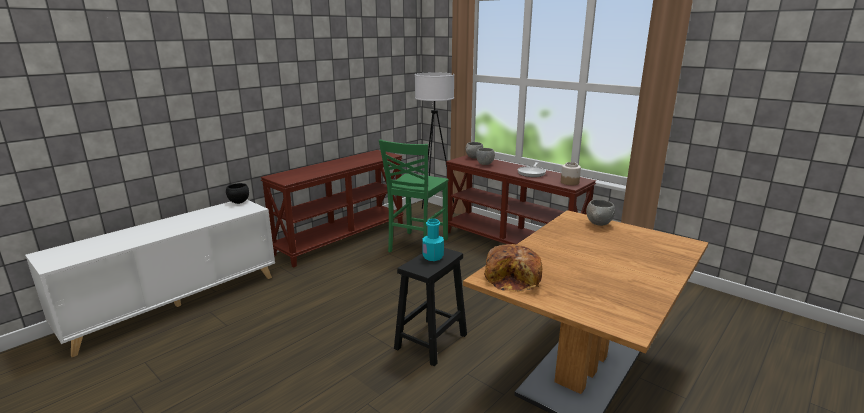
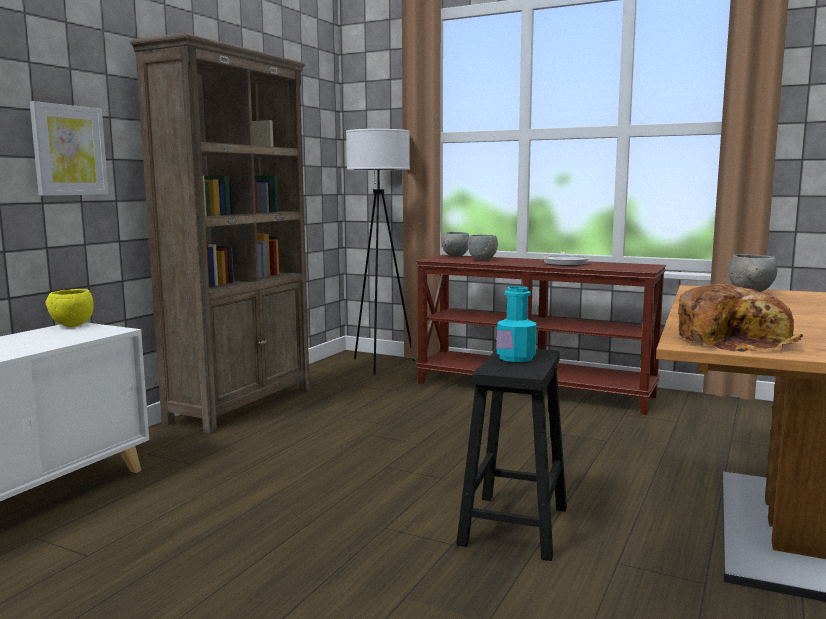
camera: 15 degrees left, 10 degrees down
(236, 109) = (69, 150): none -> picture
(238, 202) = (71, 325): black bowl -> yellow bowl
(341, 238) = (242, 405): brown console table -> brown bookcase
(416, 245) = (382, 403): green chair -> none
(569, 182) = (635, 267): jar -> none

